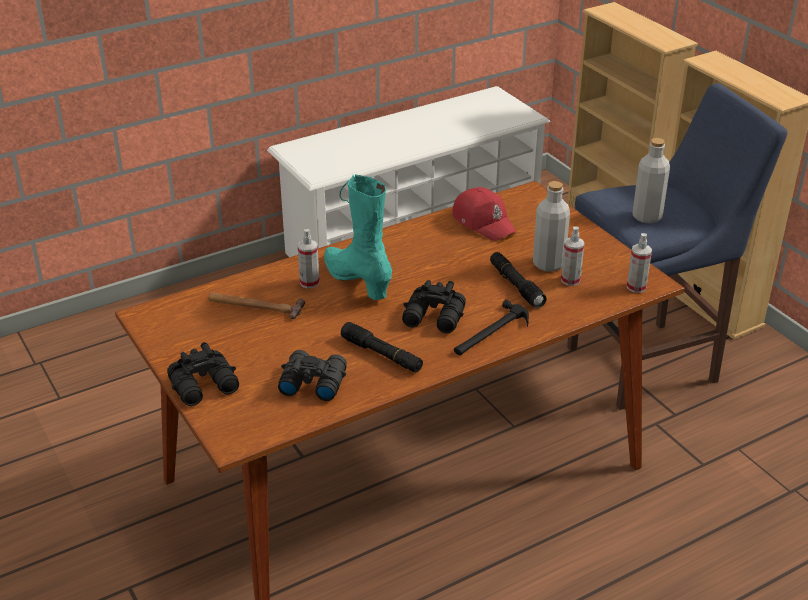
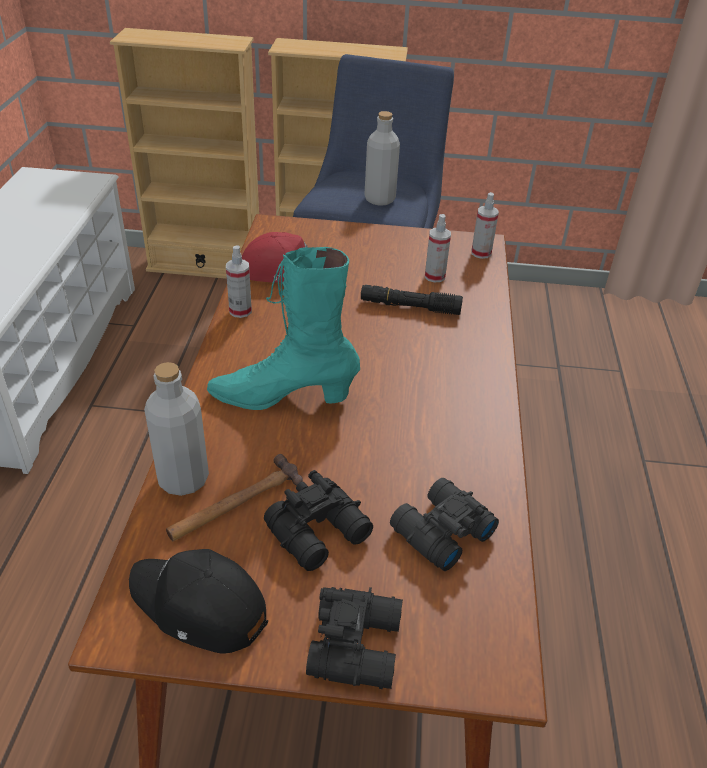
camera: 55 degrees left, 5 degrees up
(179, 329) = (199, 607): none -> black cap
(309, 283) = (242, 433): spray bottle -> spray bottle (240, 311)
(382, 355) = (438, 449): black flashlight -> none
(434, 318) = (411, 381): black binoculars -> black binoculars (321, 533)
(490, 333) = (471, 360): hammer -> none
(548, 264) = (396, 274): grey bottle -> grey bottle (183, 479)

